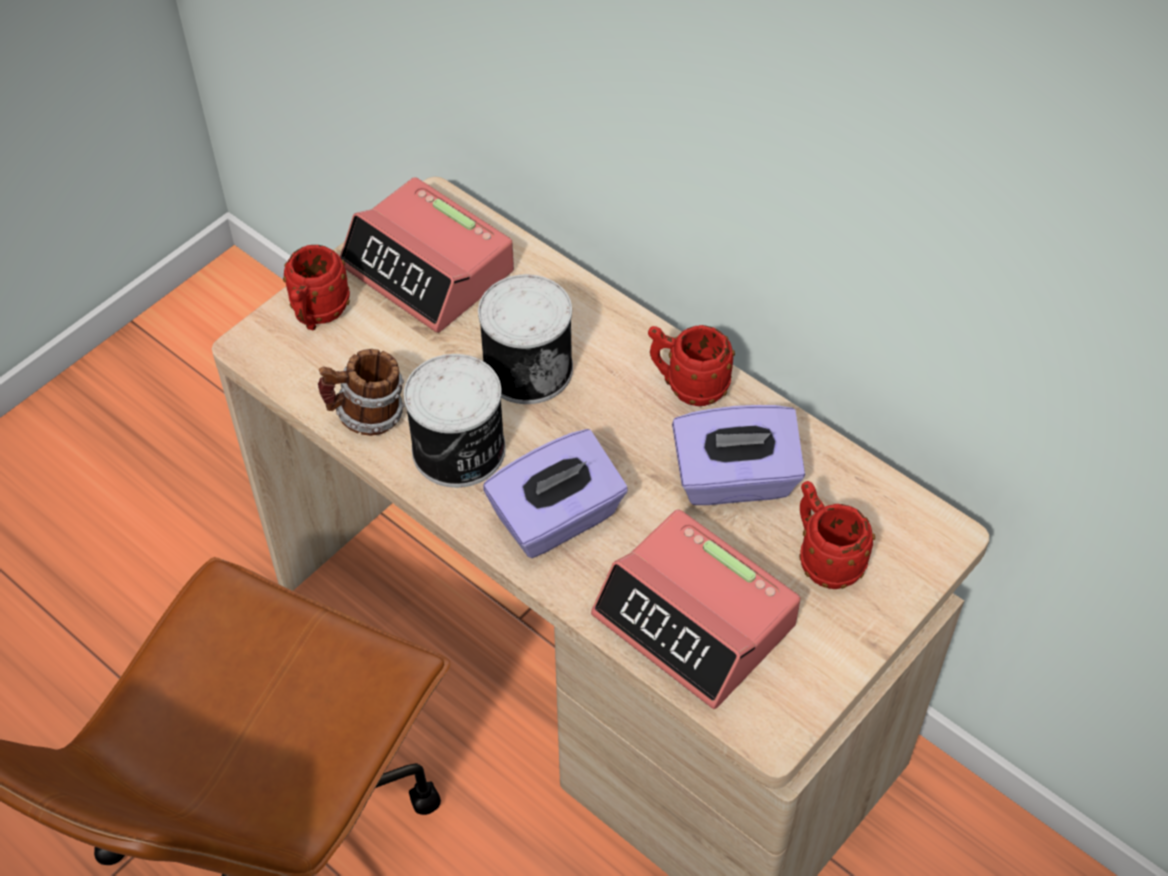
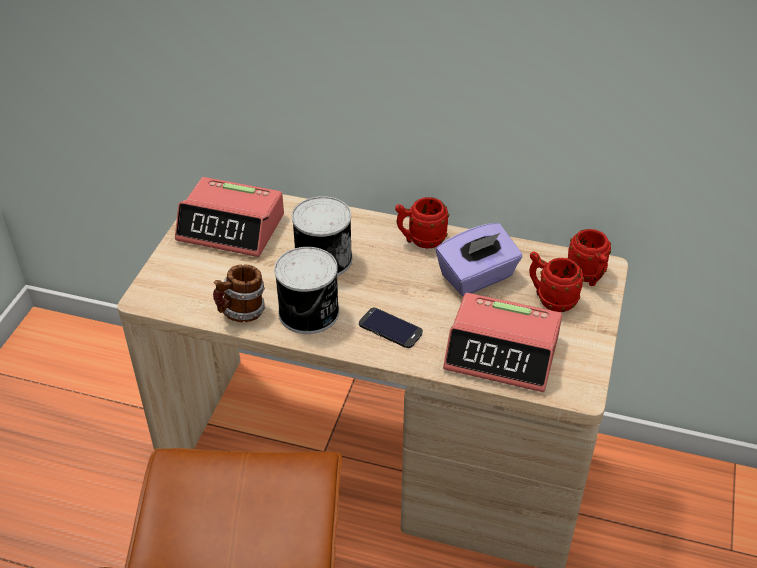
camera: 25 degrees left, 10 degrees down
(317, 315) = (177, 270): red mug -> red mug (587, 277)
(557, 518) = (390, 328): purple tissue box -> phone

